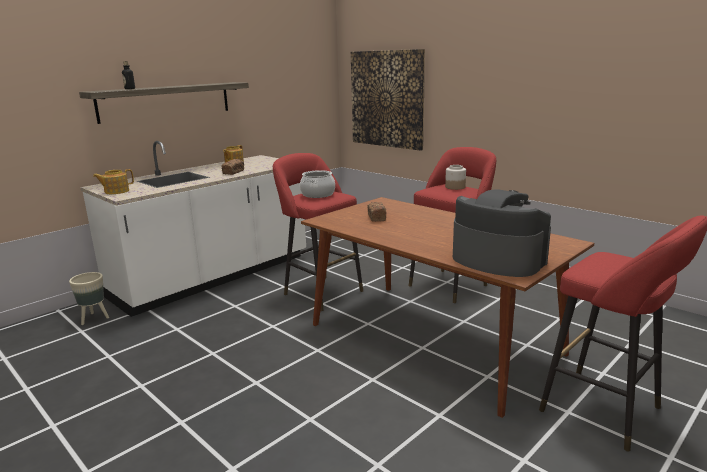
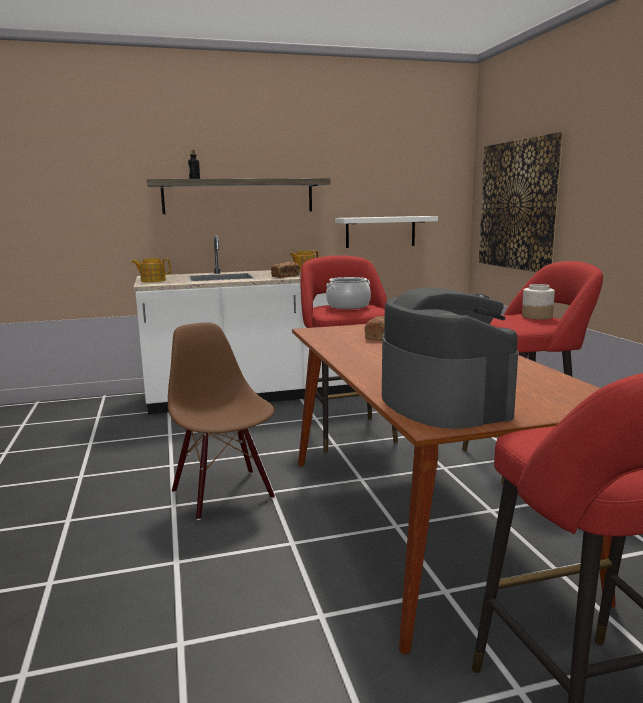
camera: 30 degrees right, 5 degrees down
(94, 318) = (120, 409): beige planter -> none
(280, 123) = (380, 231): none -> white shelf
(284, 362) = (224, 494): none -> brown chair

